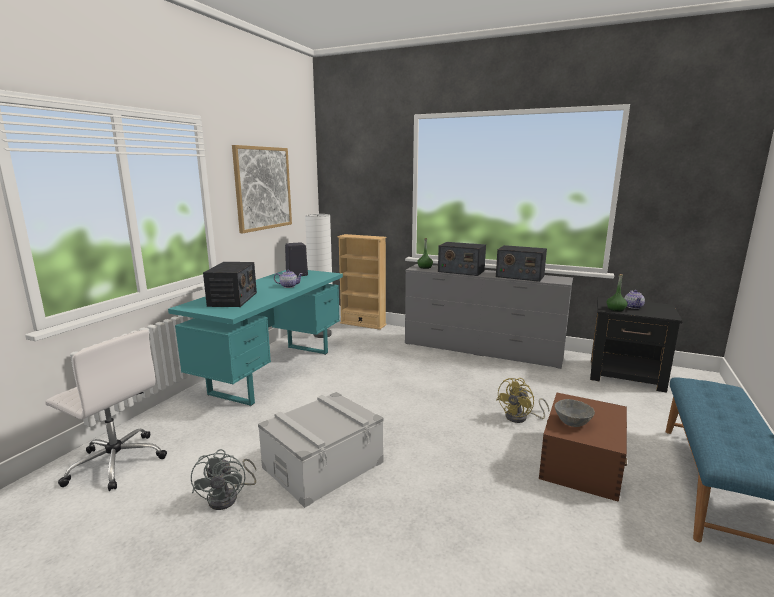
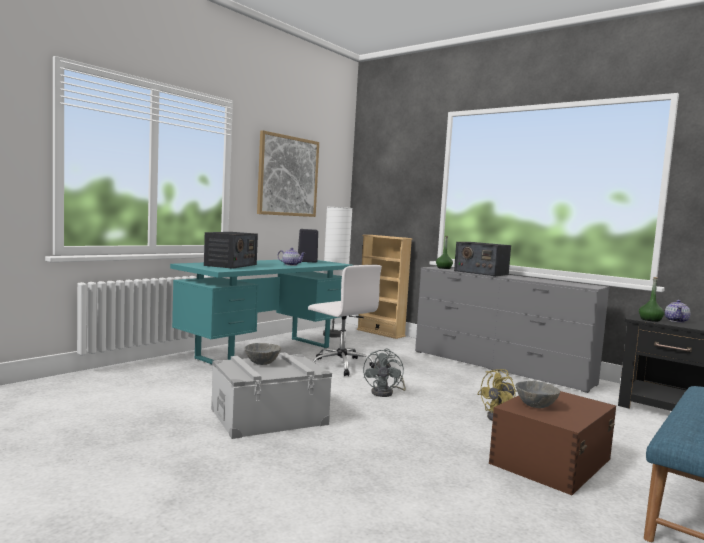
camera: 15 degrees right, 10 degrees down
(116, 462) = (91, 386): white office chair -> white office chair (340, 365)
(229, 497) = (169, 421): grey fan -> grey fan (386, 393)
(309, 416) = (262, 363): none -> grey bowl
(519, 276) = (544, 280): radio -> none

